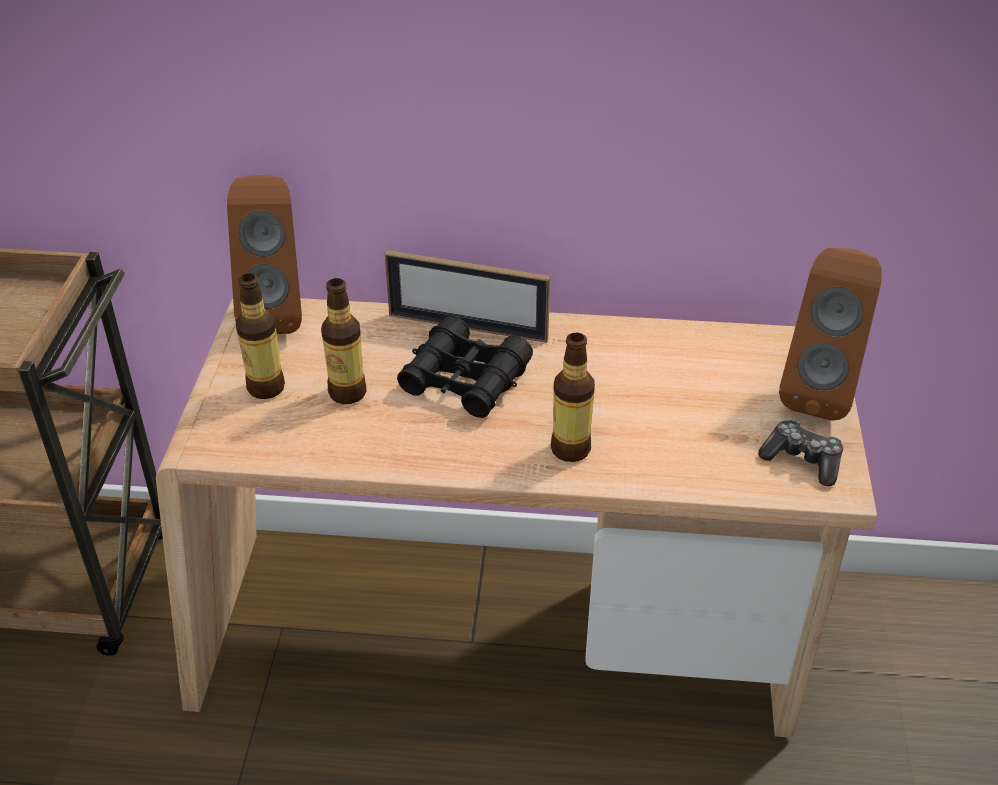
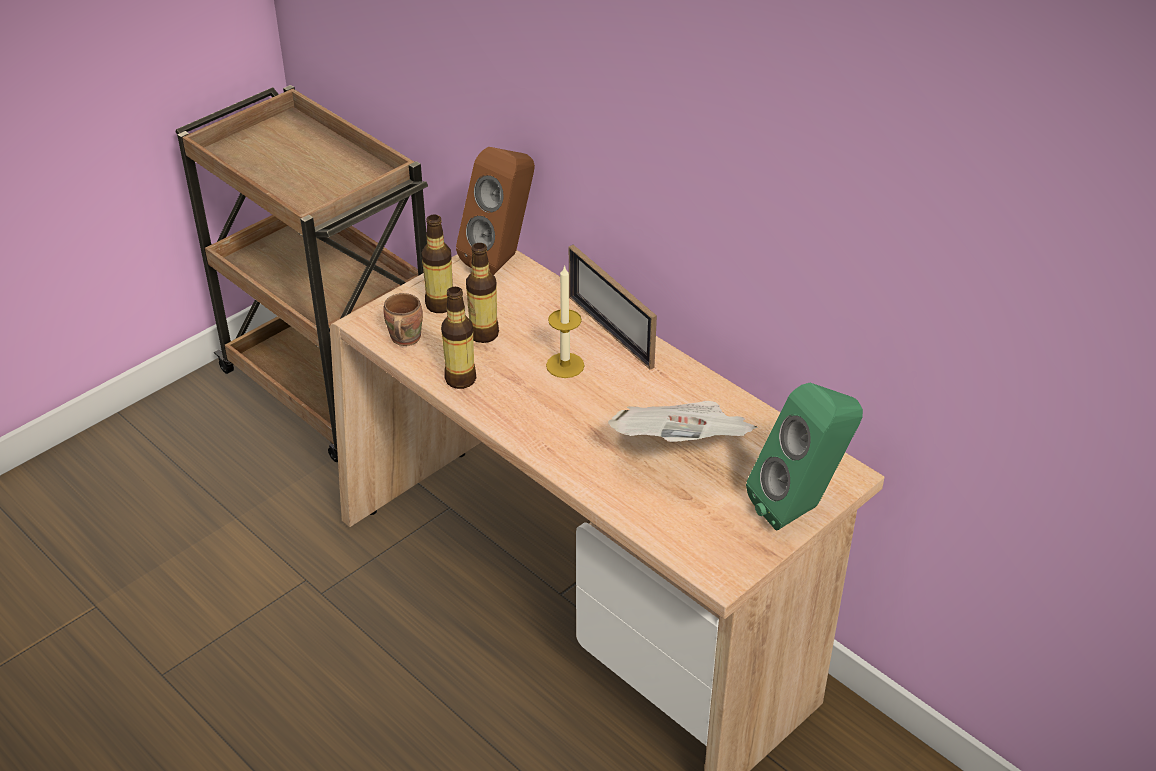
camera: 40 degrees right, 0 degrees up
(267, 442) = (403, 339): none -> brown mug
(465, 380) = (565, 365): black binoculars -> candle
(570, 449) = (575, 446): bottle -> bottle (460, 379)
(665, 398) = (682, 450): none -> newspaper
(802, 460) = (722, 543): game controller -> none
(819, 391) = (800, 508): brown speaker -> green speaker

